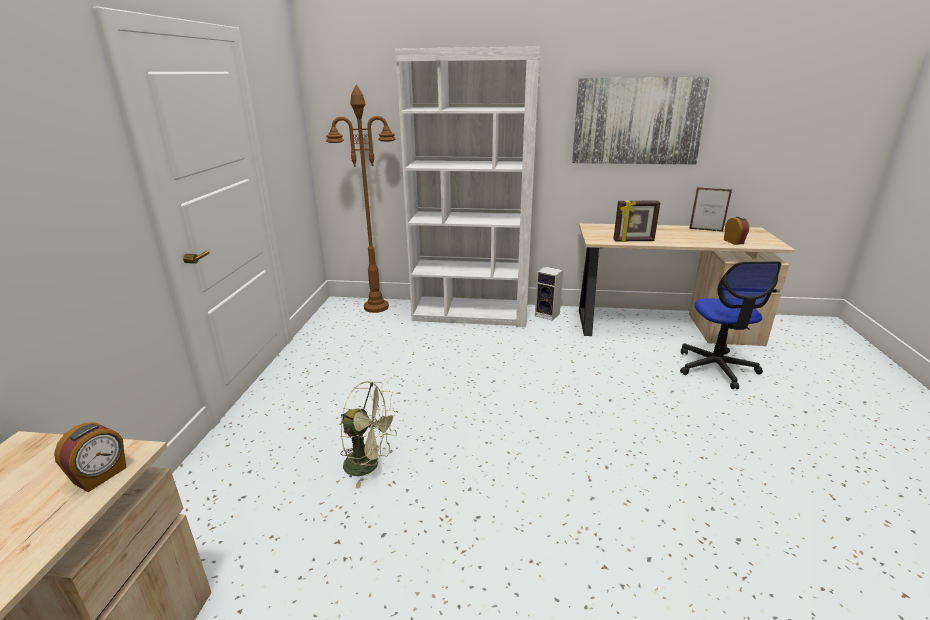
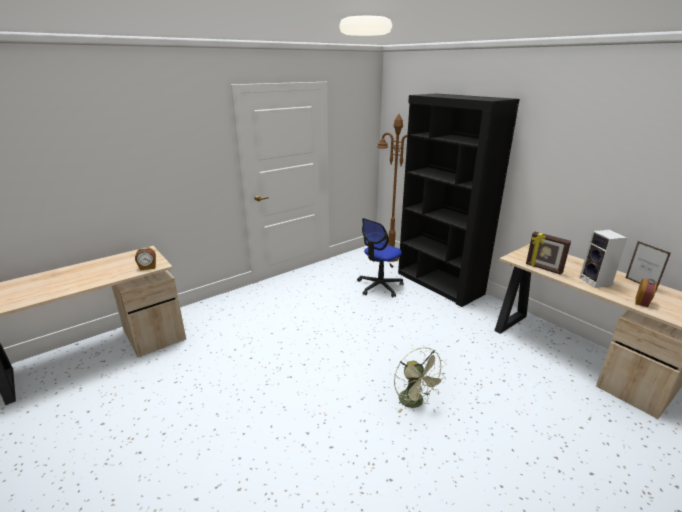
camera: 45 degrees right, 0 degrees up
(369, 465) = (282, 329): green fan -> green fan (415, 402)
(471, 313) = (439, 283): white bookcase -> black bookcase
(548, 315) = (491, 306): speaker -> speaker (596, 282)
(638, 121) = (597, 168): picture -> none
(716, 368) = (566, 403): office chair -> office chair (379, 286)

